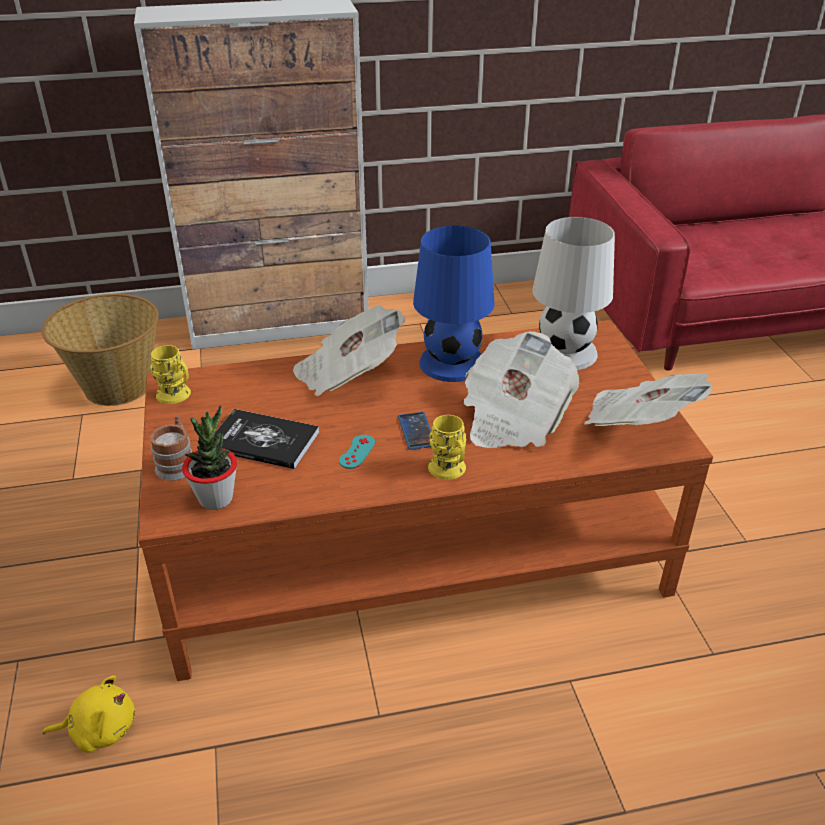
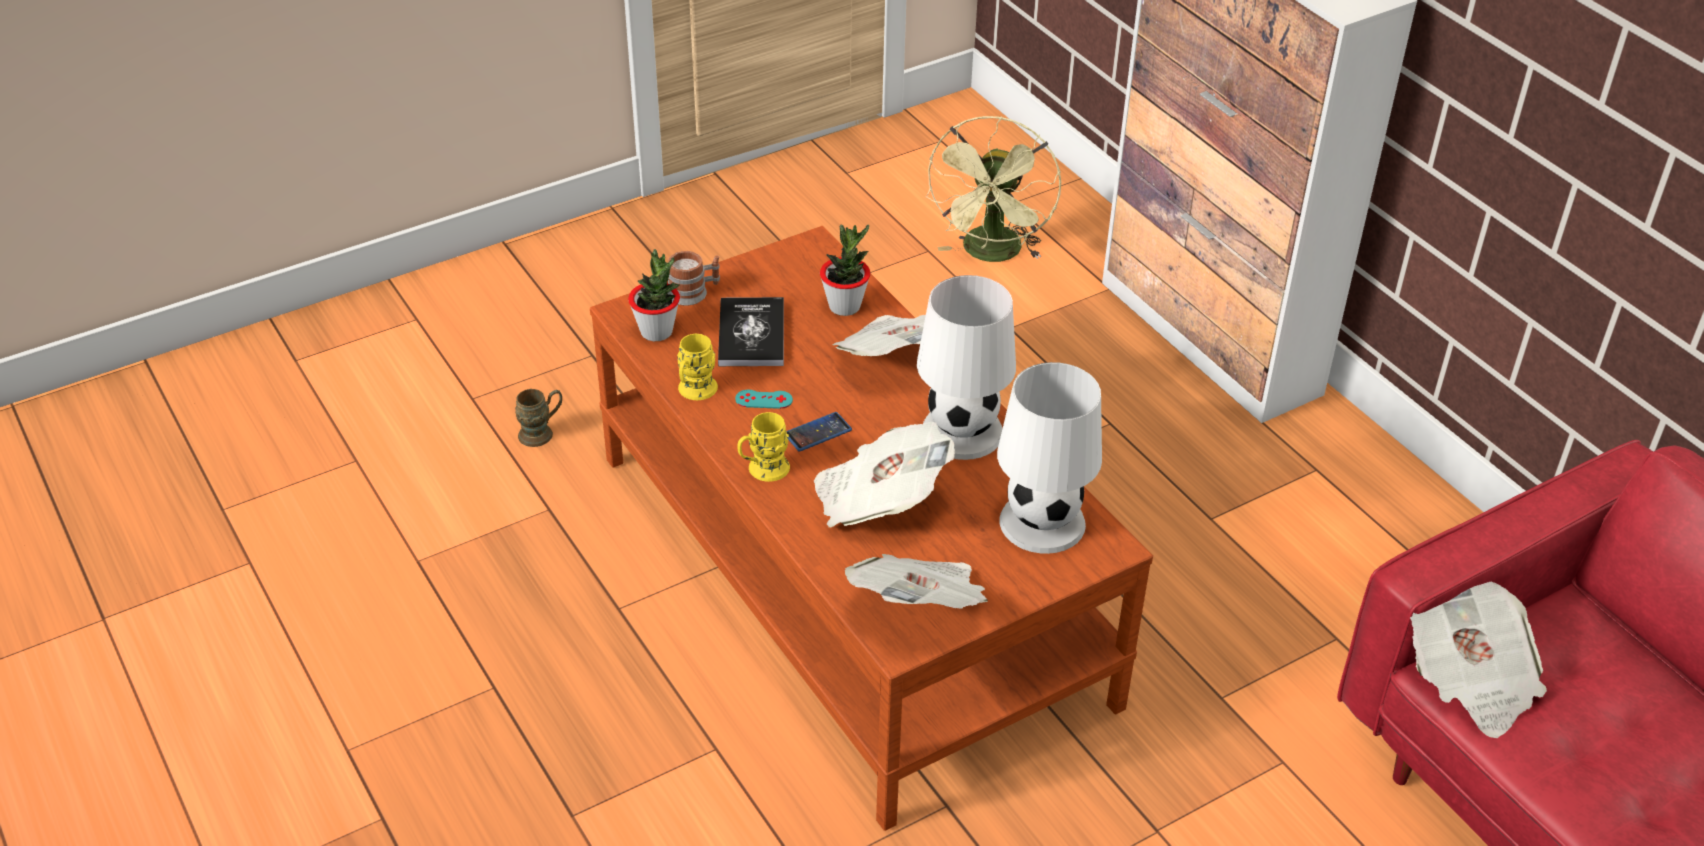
camera: 70 degrees right, 5 degrees up
(100, 729) = (542, 433): yellow plush toy -> brown mug
(116, 386) = (992, 254): basket -> green fan
(177, 396) = (793, 257): yellow mug -> yellow mug (694, 392)
(265, 384) = (845, 306): none -> potted plant
(451, 363) = (961, 431): blue table lamp -> white table lamp
(699, 273) = (1469, 680): none -> newspaper

